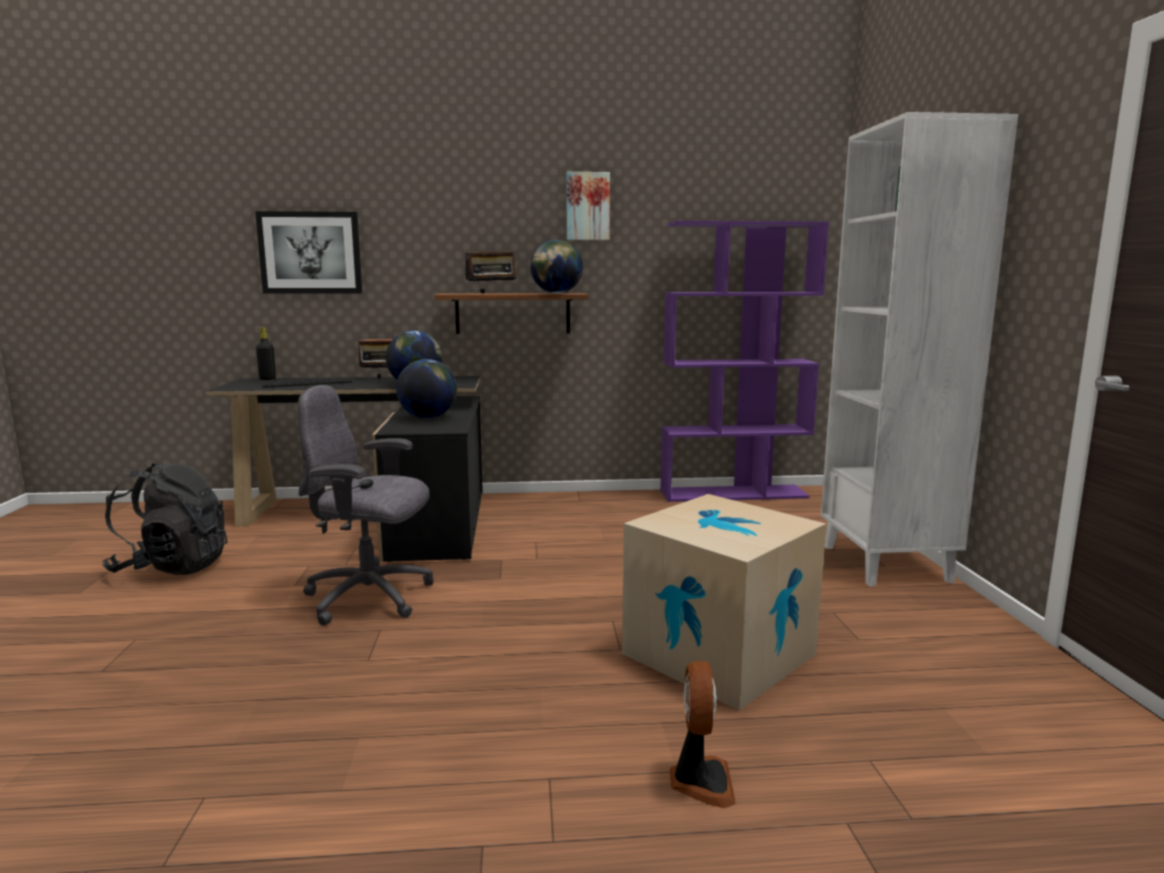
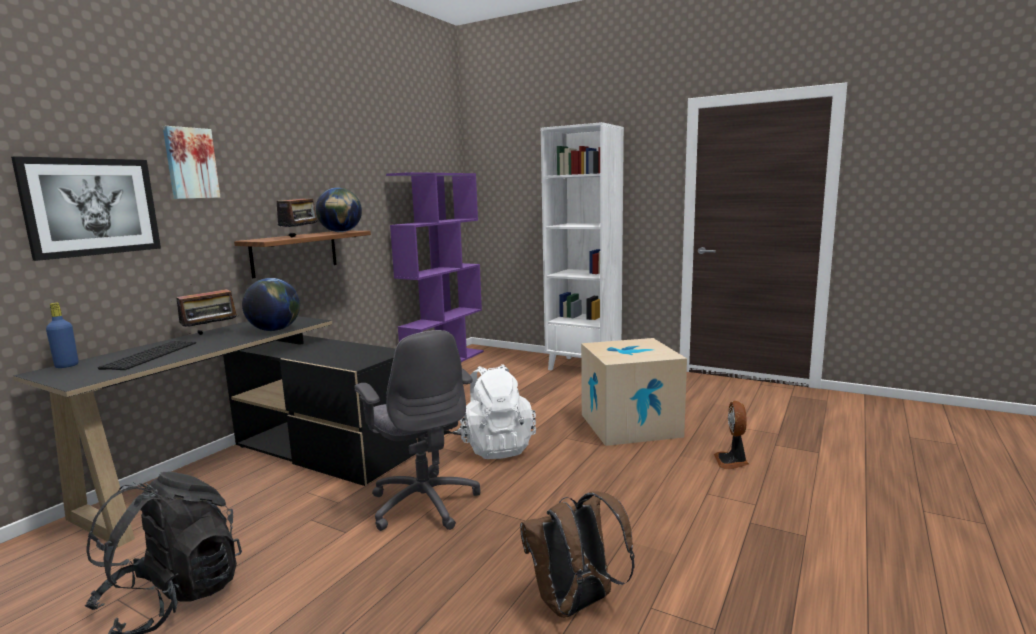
camera: 55 degrees left, 0 degrees up
(198, 741) = (575, 605): none -> brown backpack
(267, 379) = (67, 366): black bottle -> blue bottle
(370, 598) = (424, 503): grey office chair -> grey office chair turned 75 degrees counterclockwise
(428, 417) = (331, 352): globe -> none
(534, 591) = (496, 447): none -> white backpack
(587, 206) = (337, 159): picture -> picture (190, 163)
(700, 781) = (732, 461): fan -> fan turned 120 degrees counterclockwise

